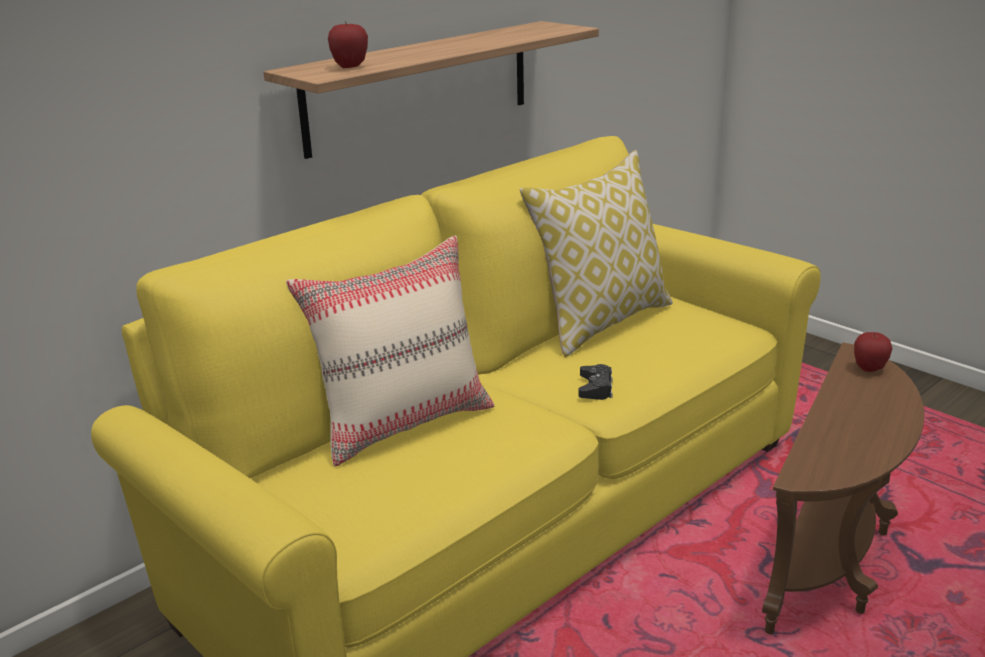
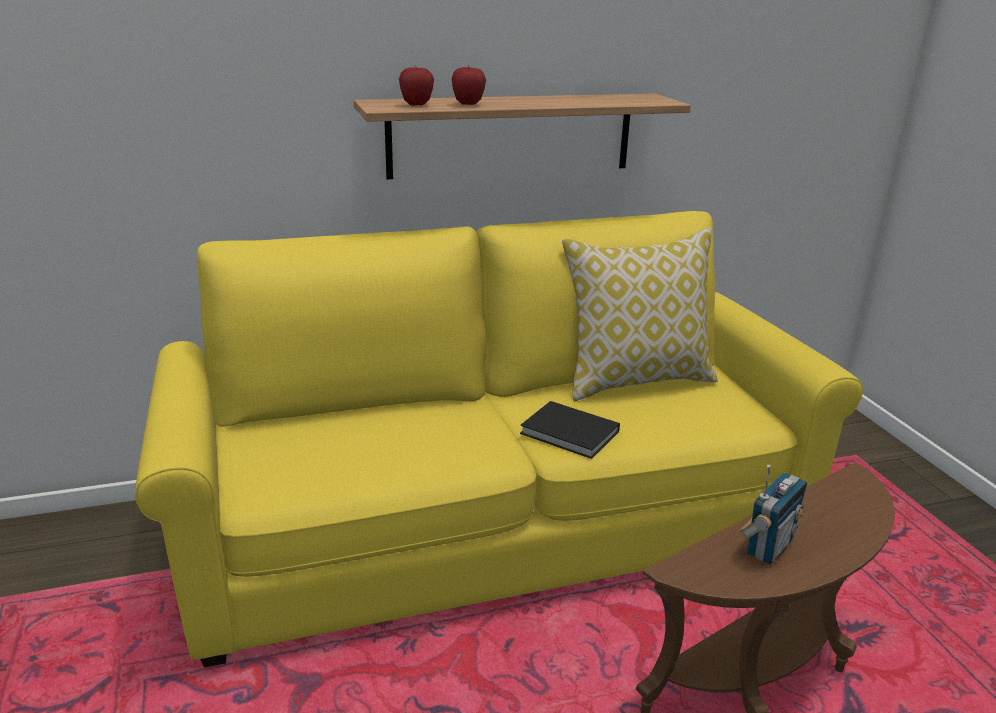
camera: 25 degrees right, 0 degrees up
(403, 423) = (393, 415): beige pillow -> none
(595, 388) = (571, 434): black game controller -> black book
(847, 433) = (768, 547): none -> radio
(869, 369) = (856, 495): apple -> apple (468, 104)

